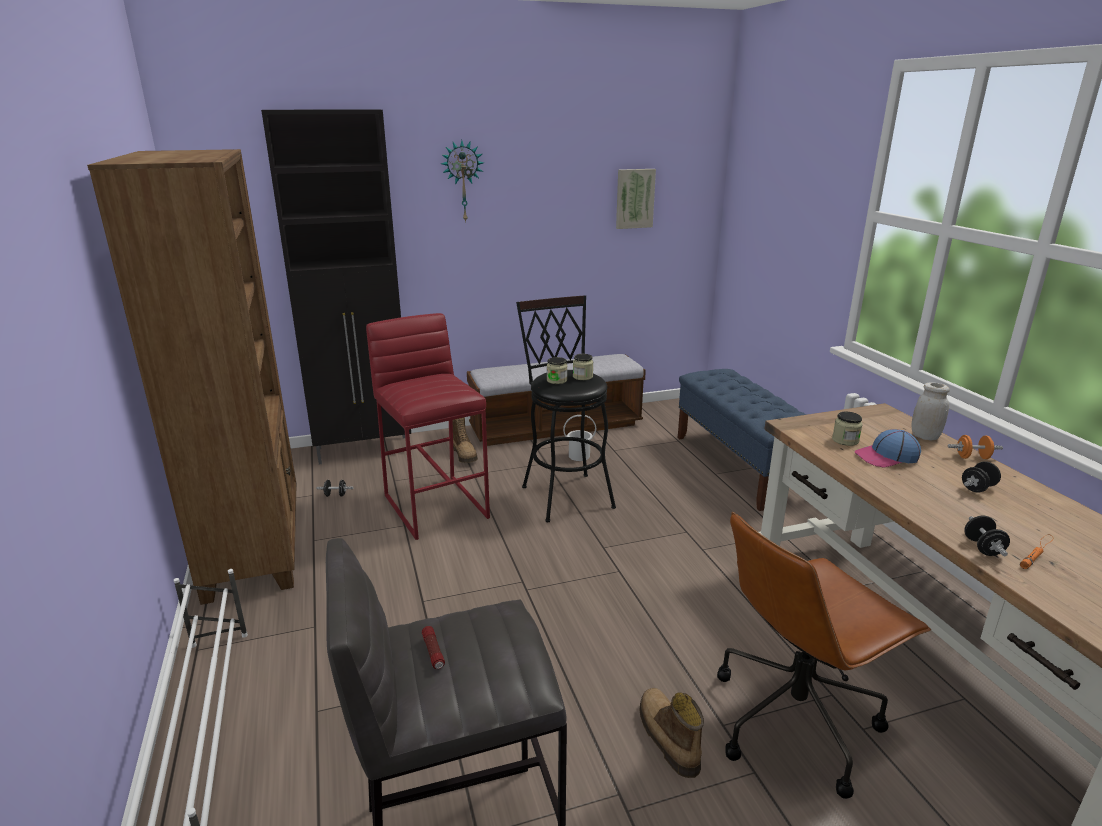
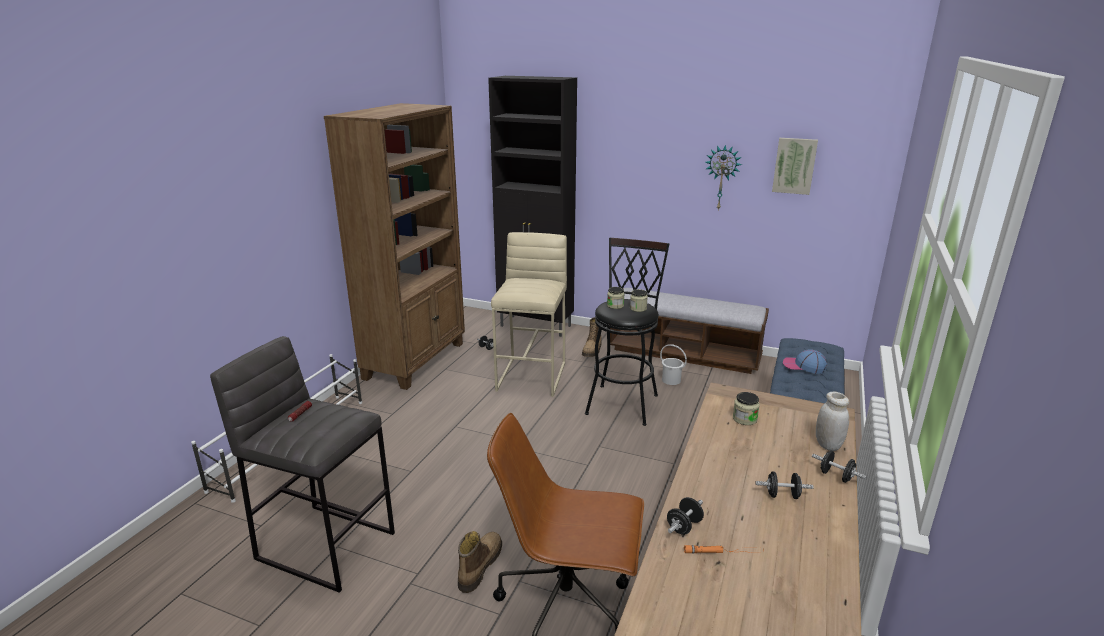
camera: 40 degrees right, 0 degrees up
(436, 505) = (532, 376): red stool -> beige stool
(462, 181) = (636, 136): wall clock -> wall clock (722, 177)
(886, 457) = (753, 443): cap -> cap (803, 366)
(972, 457) = (836, 476): orange dumbbell -> black dumbbell

